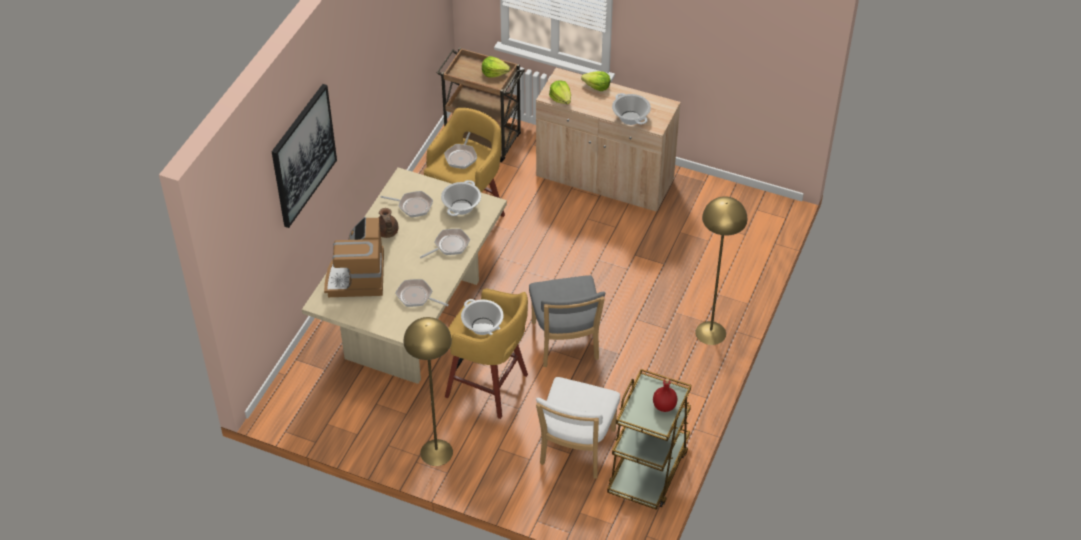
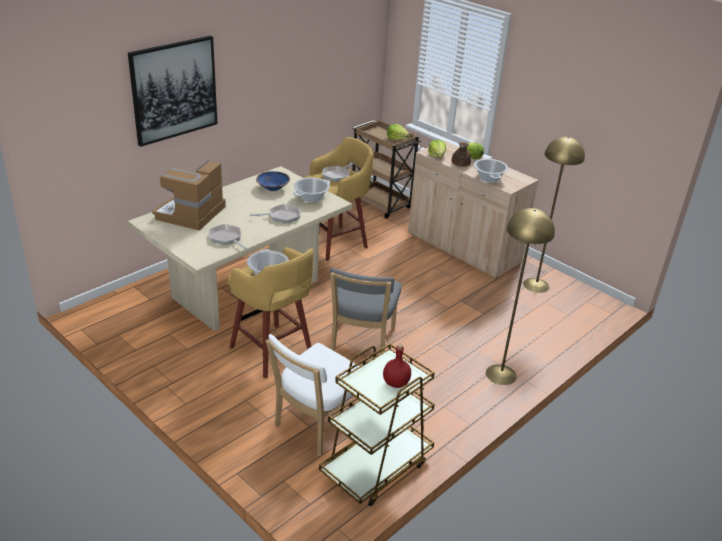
camera: 20 degrees right, 15 degrees down
(386, 232) = (238, 196): brown teapot -> brown teapot (460, 165)
(413, 206) = (273, 188): frying pan -> blue bowl
(436, 452) = (189, 385): yellow floor lamp -> yellow floor lamp (535, 285)

